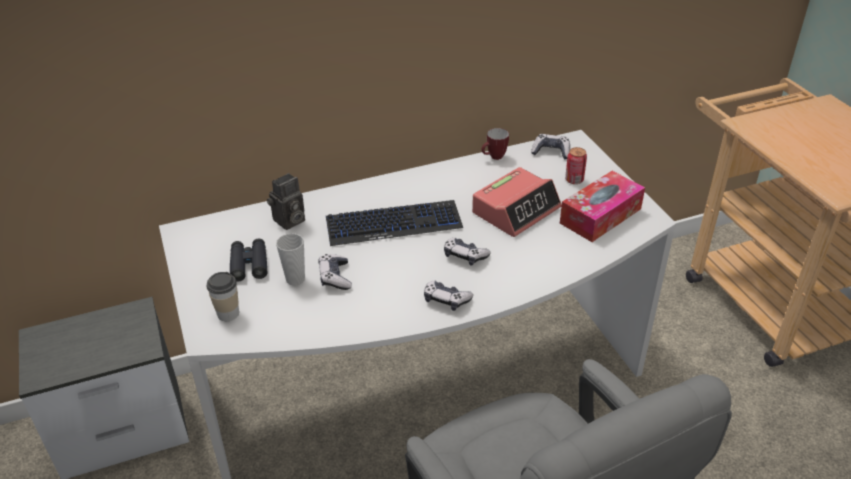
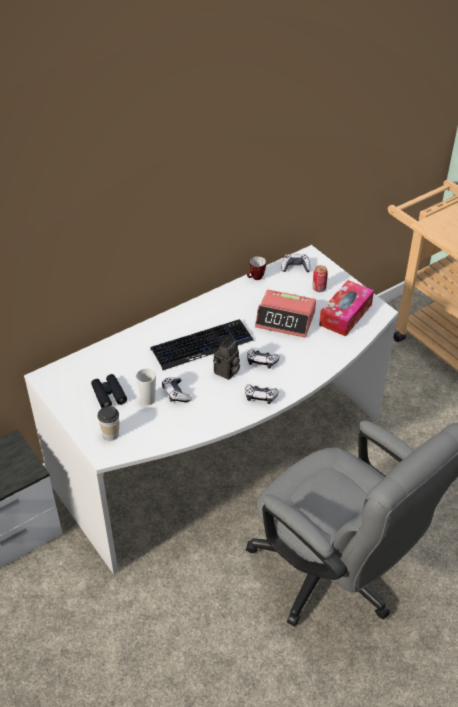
camera: 15 degrees left, 5 degrees up
(289, 222) = (123, 356): camera -> camera (227, 372)
(516, 210) = (285, 319): alarm clock -> alarm clock turned 75 degrees clockwise

